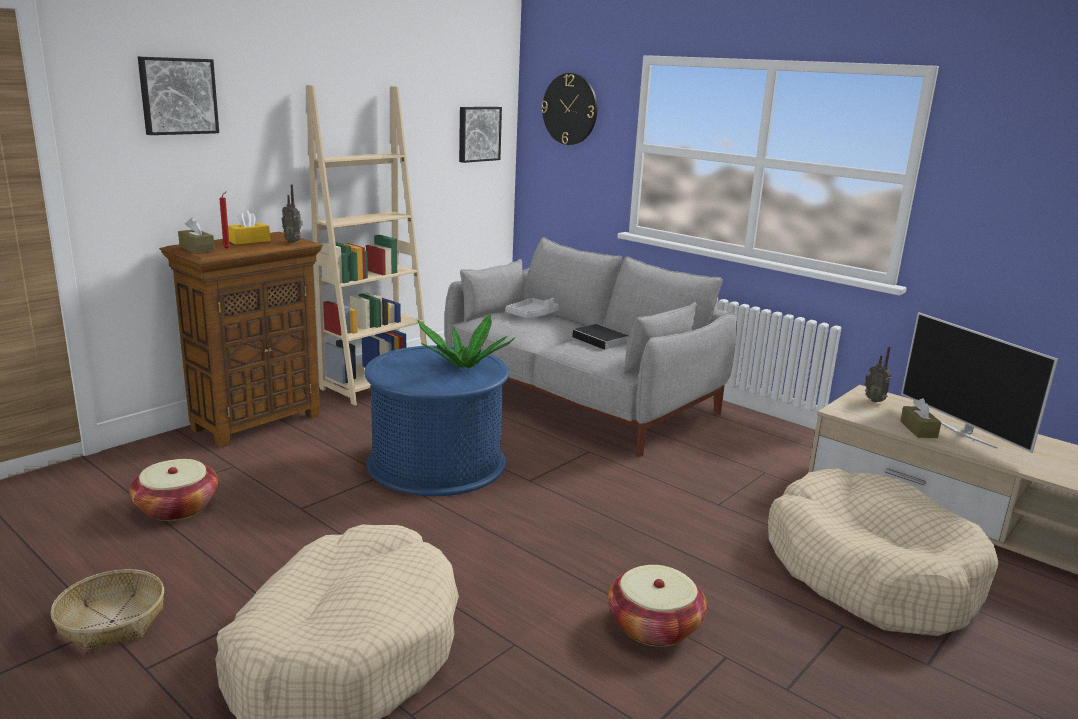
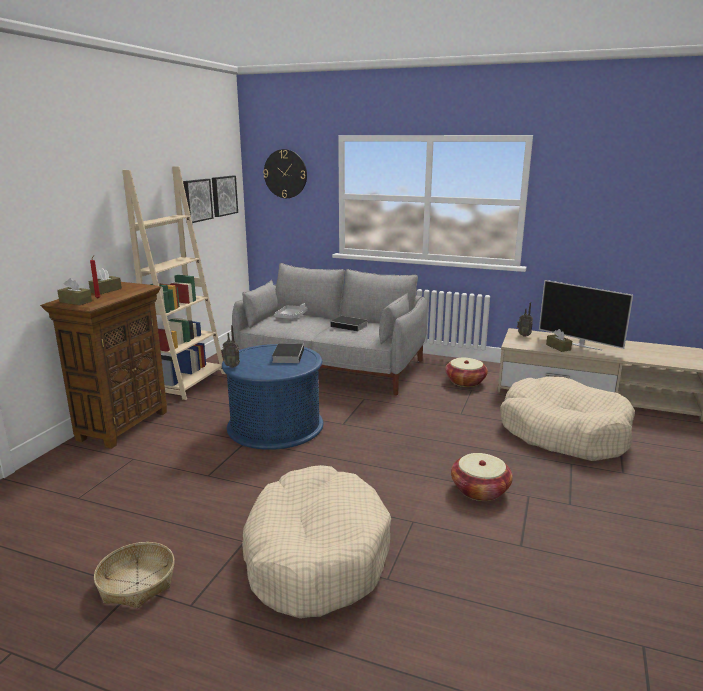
camera: 20 degrees left, 0 degrees up
(177, 508) = (115, 496): basket -> basket (465, 382)
(178, 96) = (41, 185): picture -> picture (196, 200)
(249, 241) = (106, 290): yellow tissue box -> brown tissue box
(293, 241) = (139, 287): radio -> radio (232, 366)
(464, 365) = (288, 355): potted plant -> book

